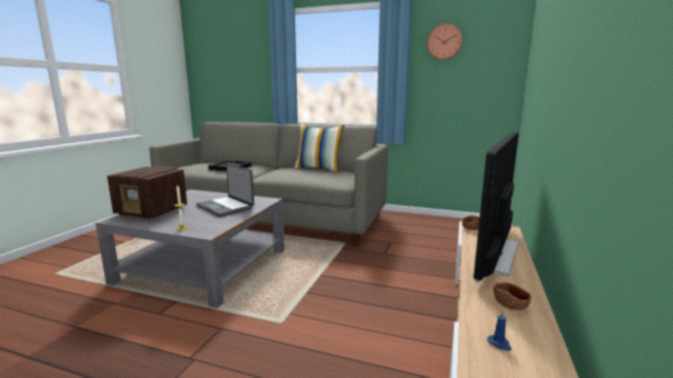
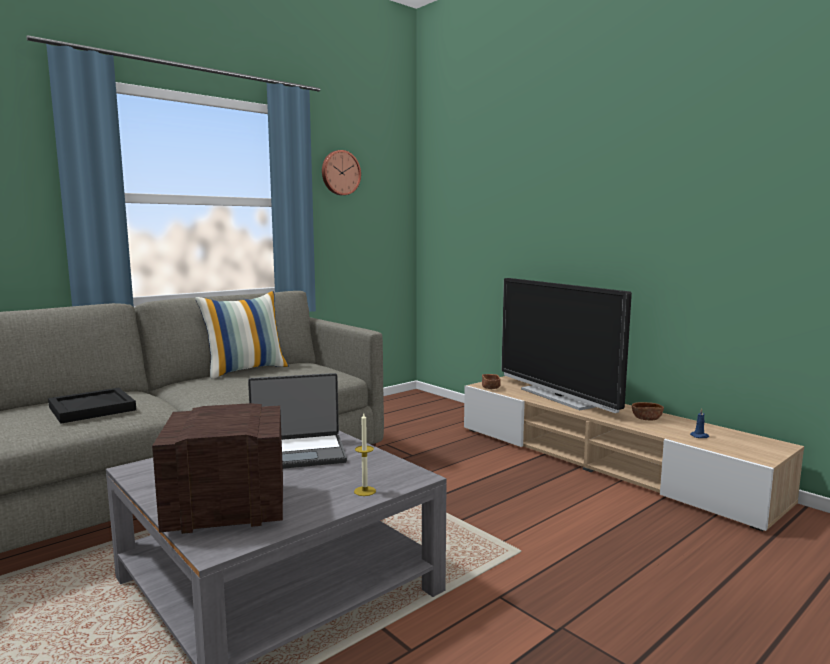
camera: 60 degrees left, 5 degrees down
(152, 212) = (225, 510): radio -> radio turned 150 degrees counterclockwise

